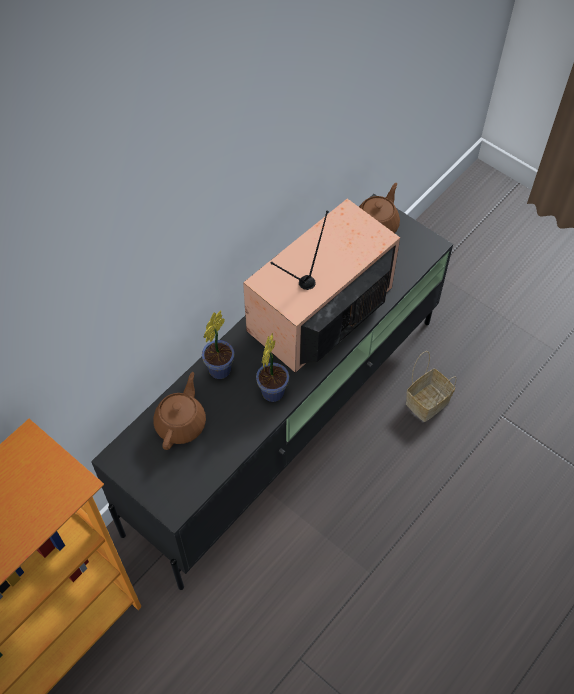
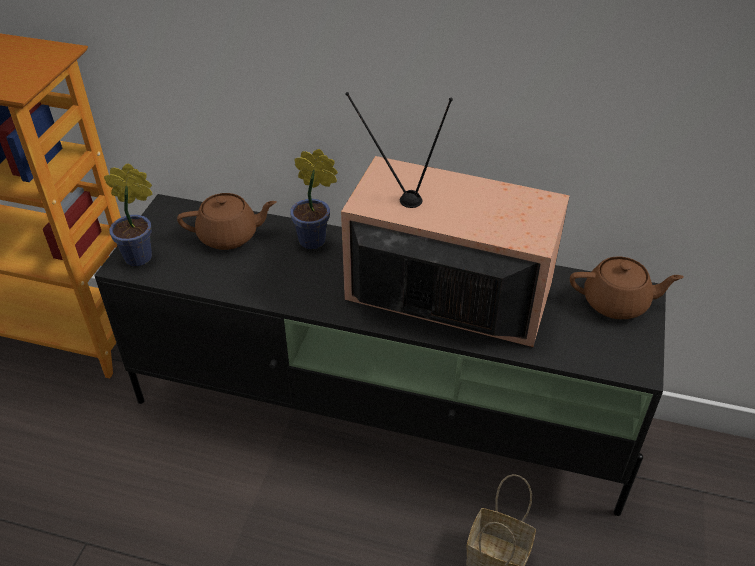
camera: 65 degrees right, 15 degrees down
(274, 389) = (311, 290): potted plant -> potted plant (142, 257)

